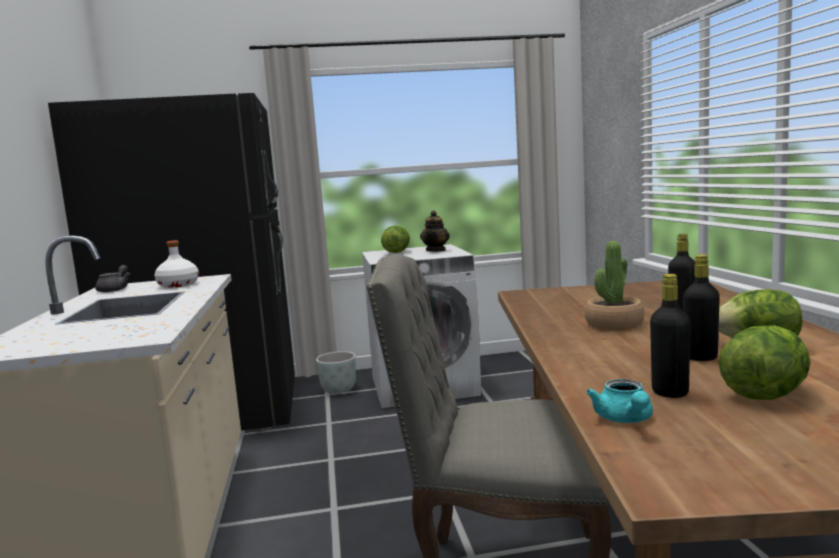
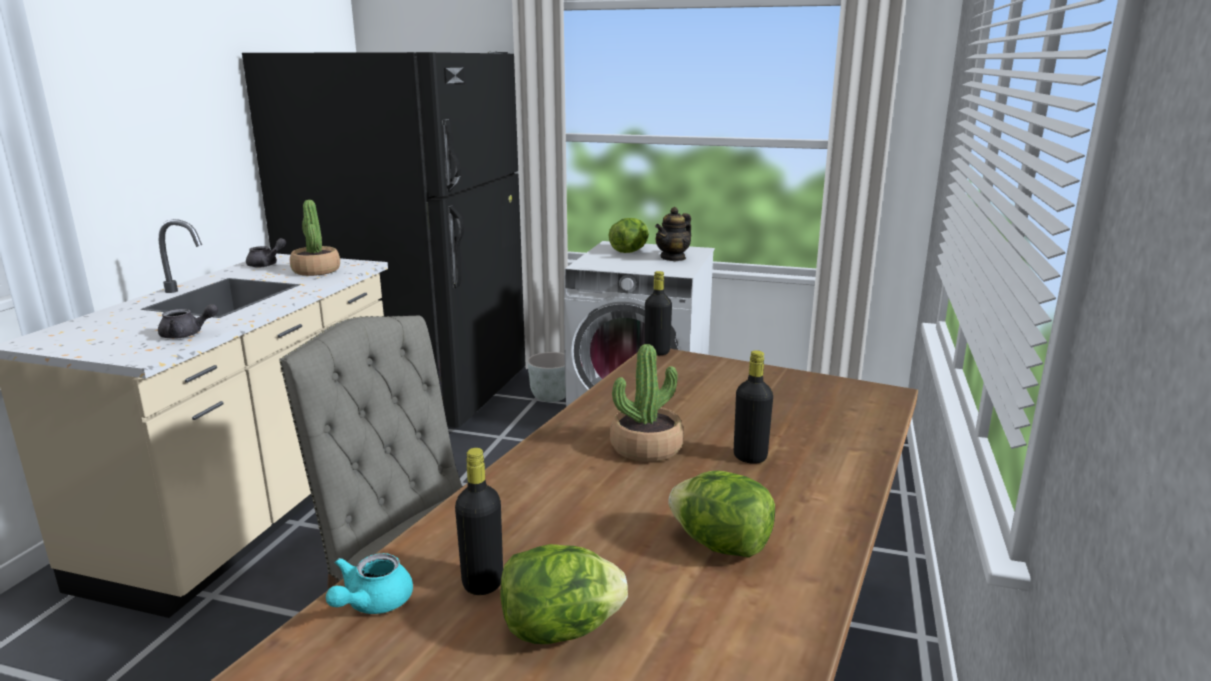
camera: 25 degrees right, 10 degrees up
(156, 324) = (187, 335): none -> grey teapot
(177, 285) = (316, 271): white bottle -> potted plant
(700, 357) = (620, 540): black bottle -> black bottle (657, 352)

